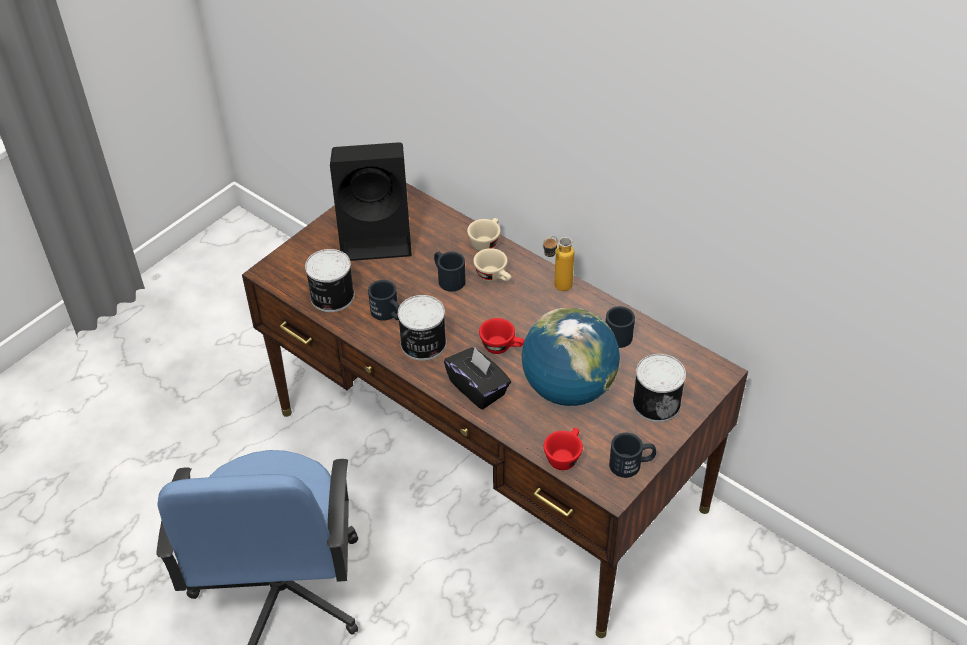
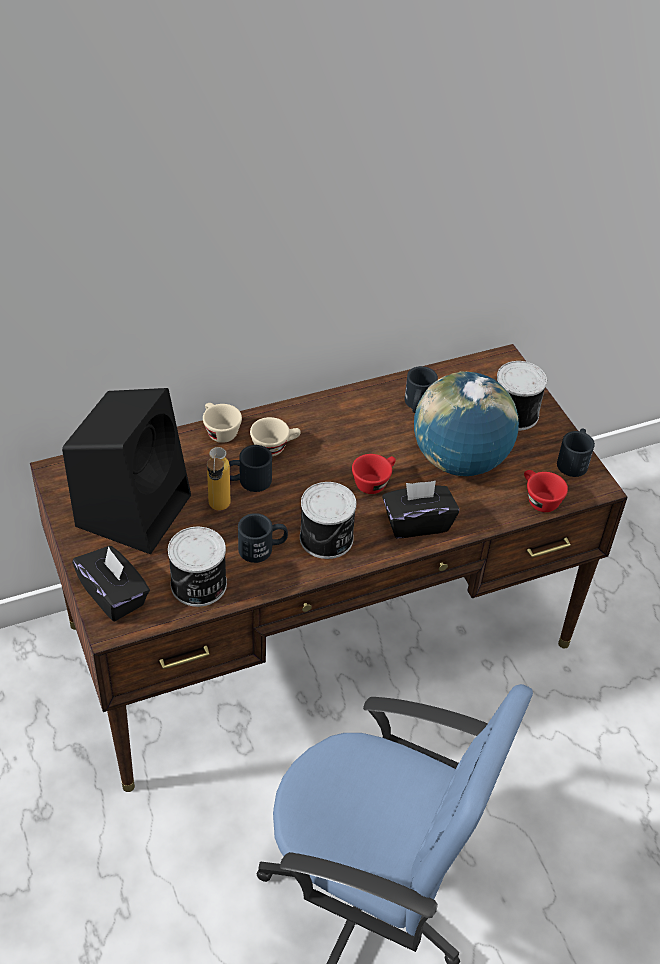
camera: 65 degrees left, 0 degrees up
(295, 261) = (114, 595): none -> black tissue box
(556, 288) = (324, 411): bottle -> bottle (218, 510)

